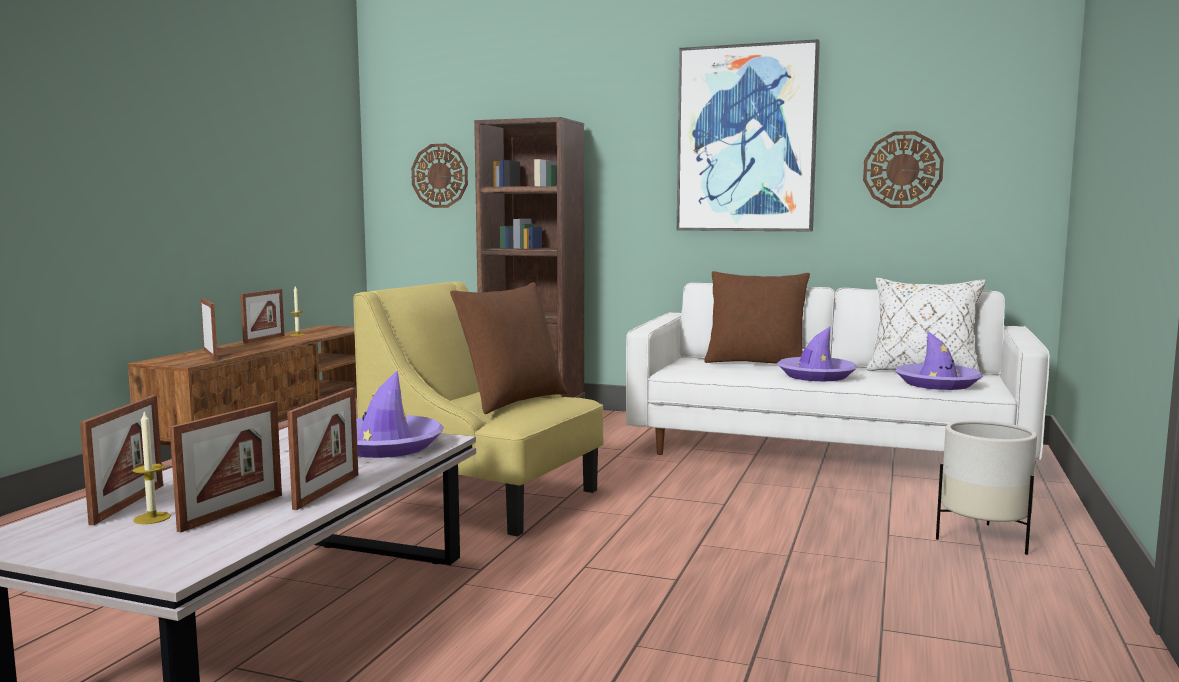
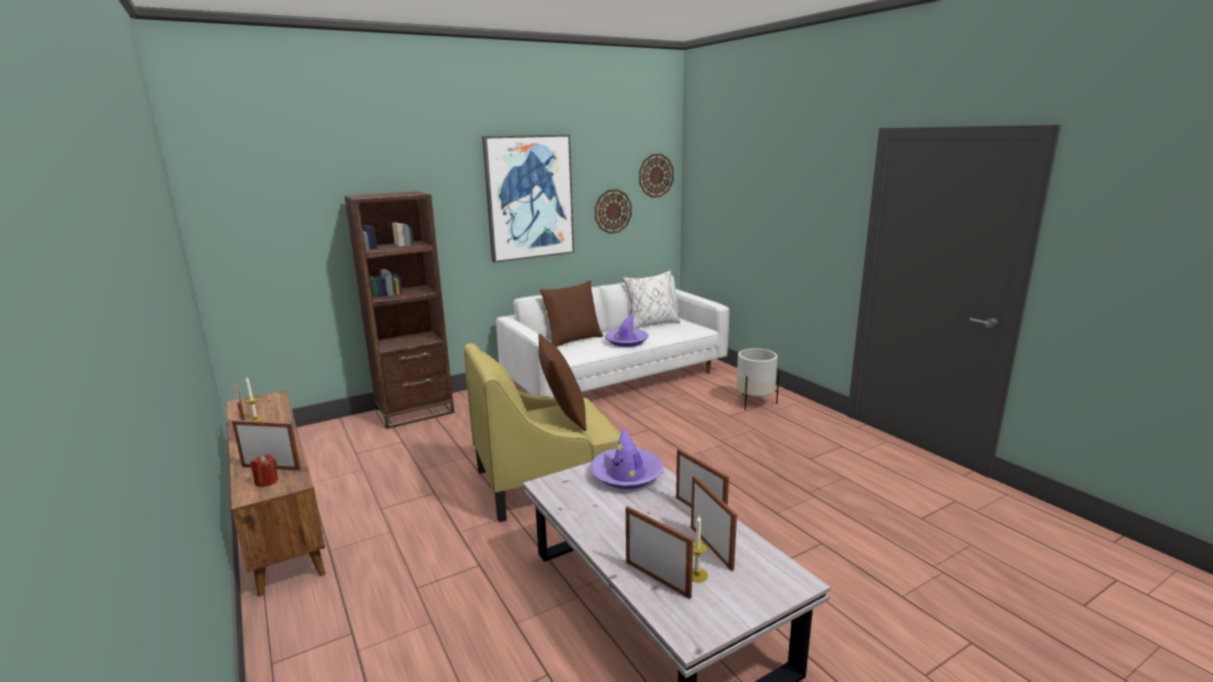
camera: 50 degrees left, 10 degrees up
(184, 358) = (267, 481): none -> red candle
(440, 175) = (281, 241): wall clock -> wall clock (656, 175)
(937, 384) = (678, 331): purple hat -> none

